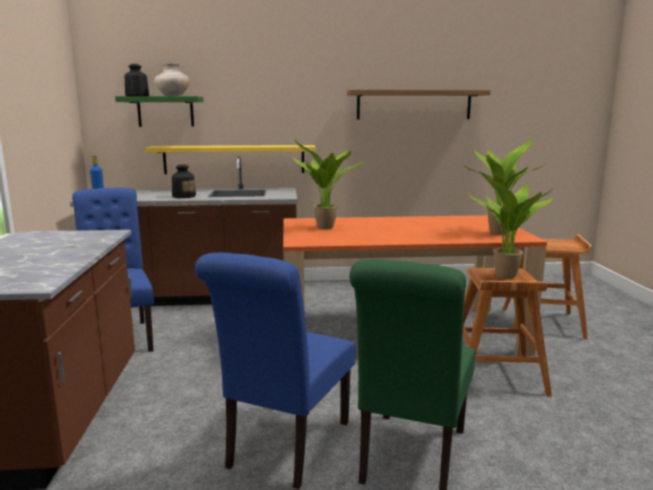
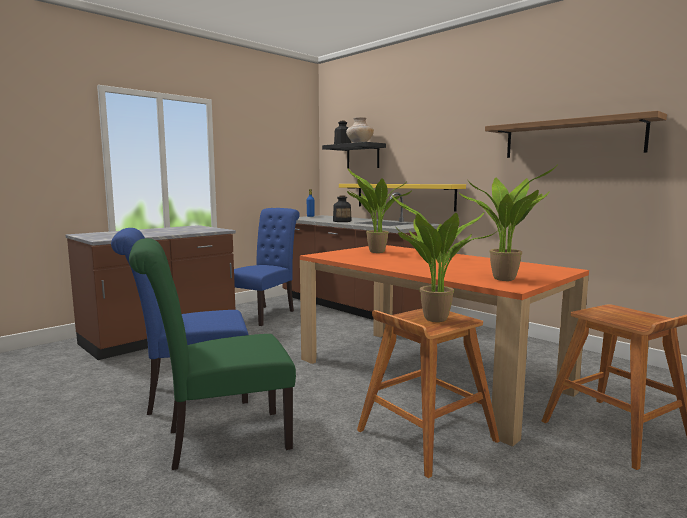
camera: 50 degrees right, 5 degrees down
(165, 111) = (363, 156): green shelf -> black shelf

